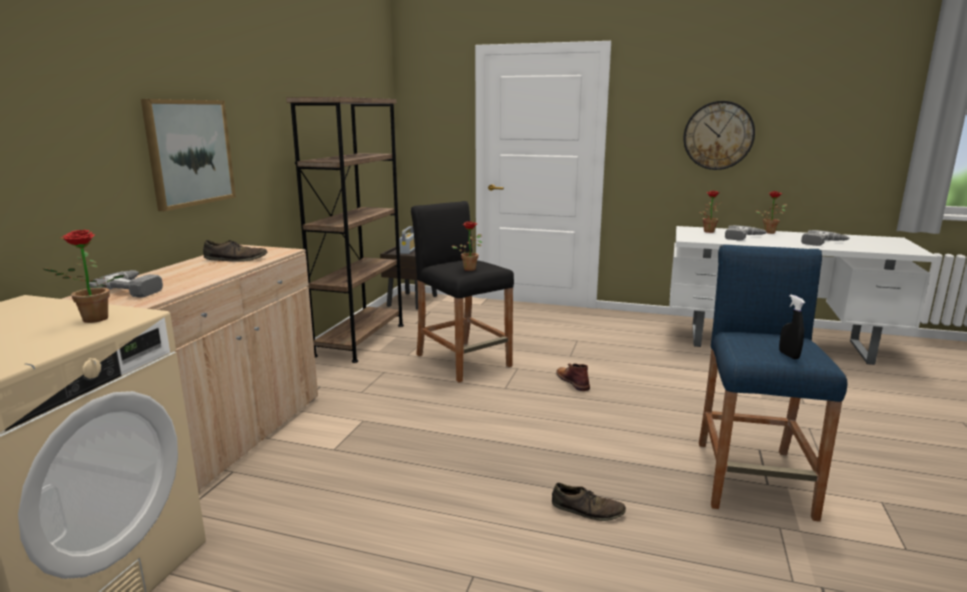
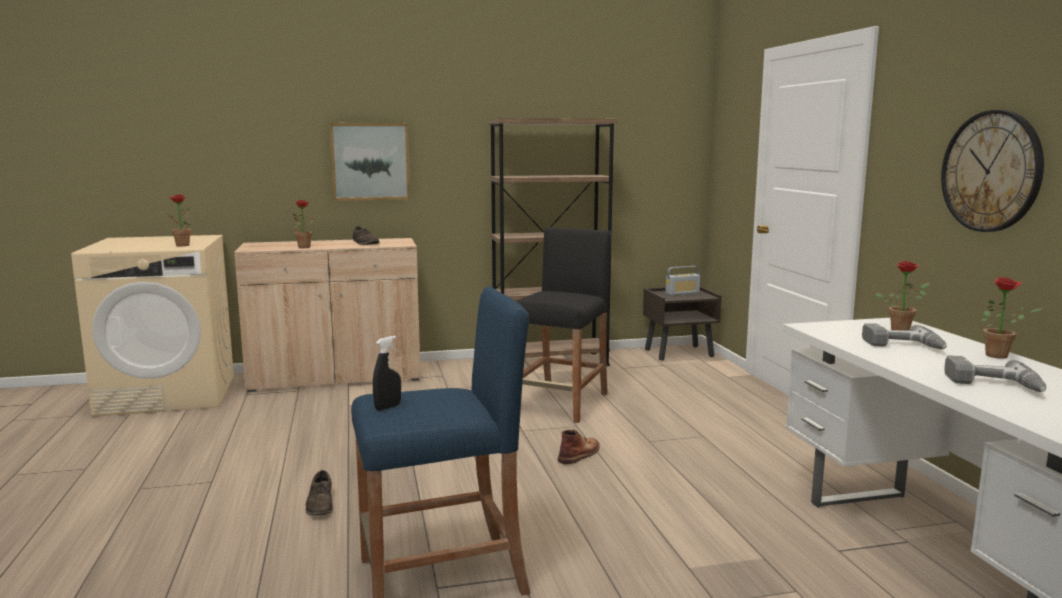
camera: 60 degrees right, 5 degrees down
(135, 289) = (273, 245): power drill -> none
(470, 268) = (544, 297): potted plant -> potted plant (307, 247)

